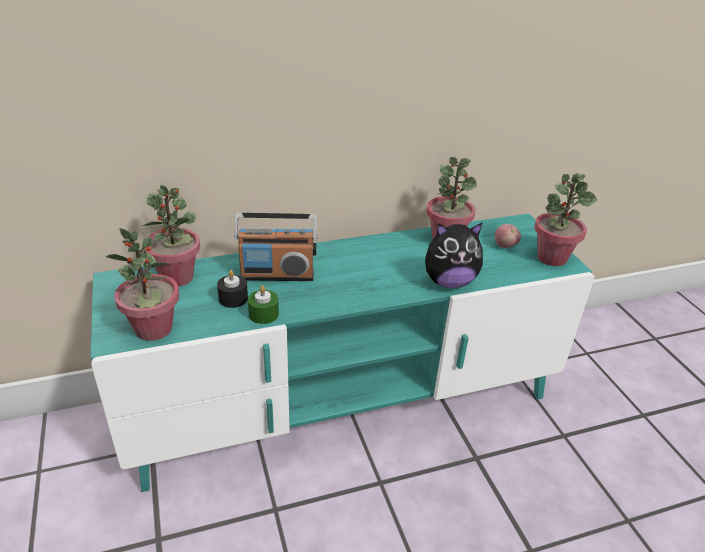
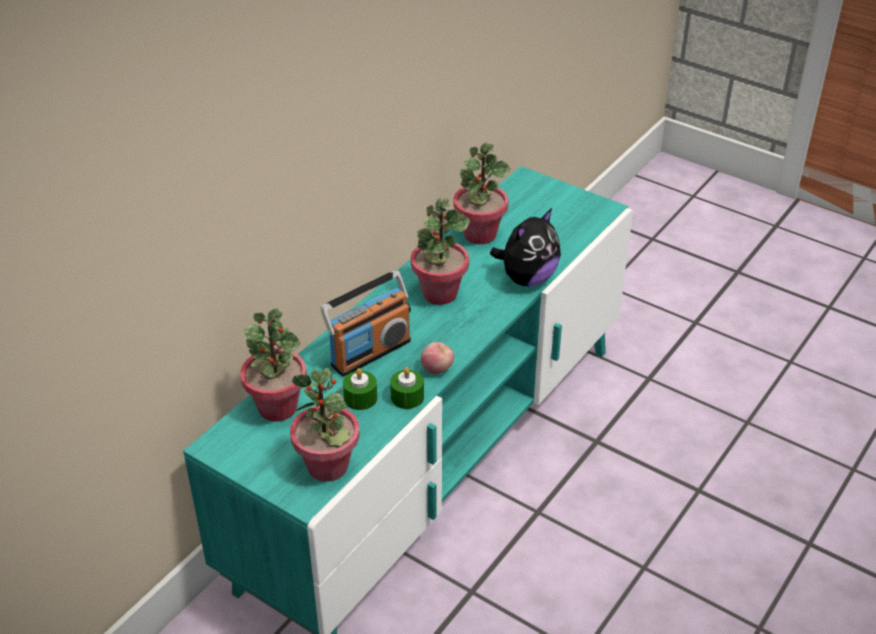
camera: 35 degrees left, 5 degrees up
(233, 298) = (360, 398): black candle -> green candle
(505, 246) = (536, 215): apple -> apple (437, 369)
(551, 257) = (585, 208): potted plant -> potted plant (439, 293)

